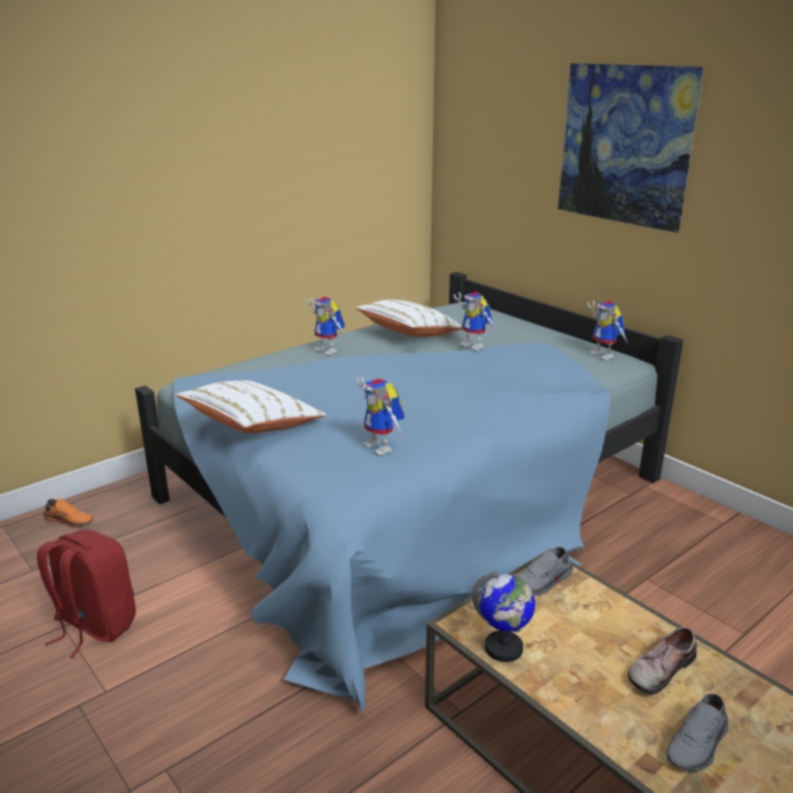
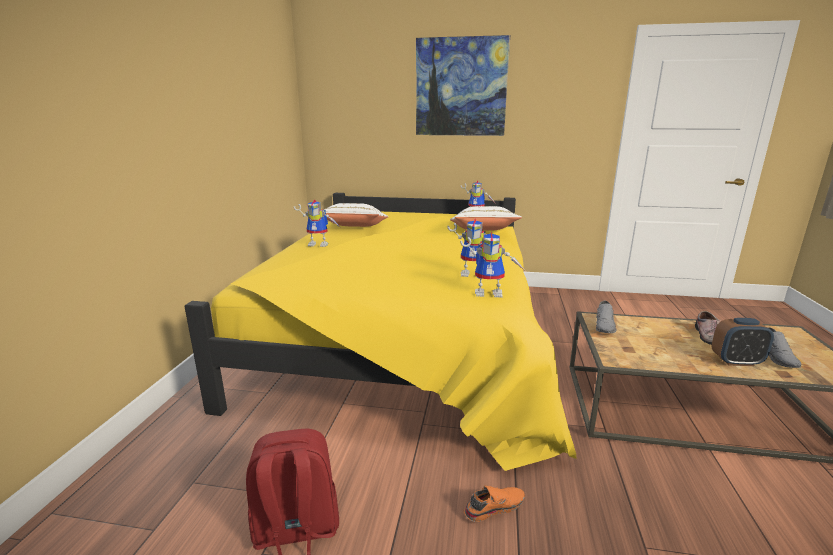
camera: 40 degrees left, 5 degrees down
(70, 520) = (138, 468): orange shoe -> orange shoe (493, 507)
(253, 426) = (367, 289): white pillow -> white pillow (483, 231)
(411, 499) = (407, 338): blue bed -> yellow bed
(476, 345) = (410, 223): toy robot -> toy robot (490, 293)
(503, 648) = (651, 360): globe -> none
(617, 713) = (736, 361): none -> alarm clock

